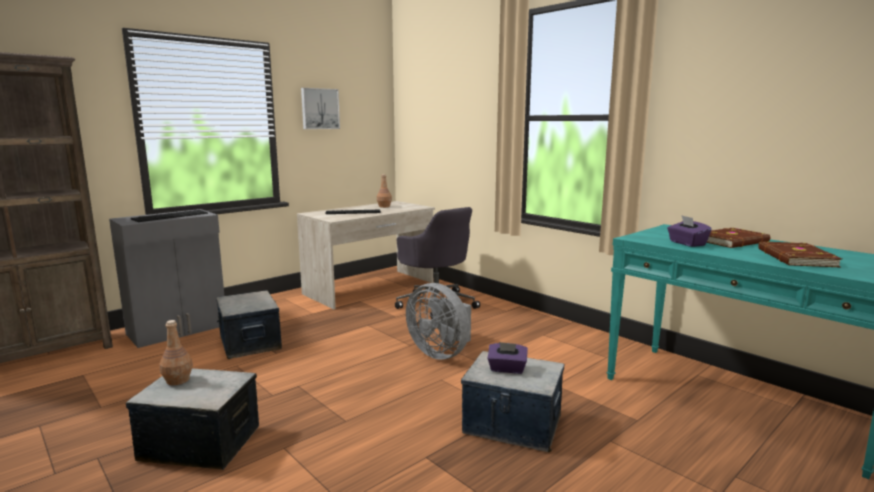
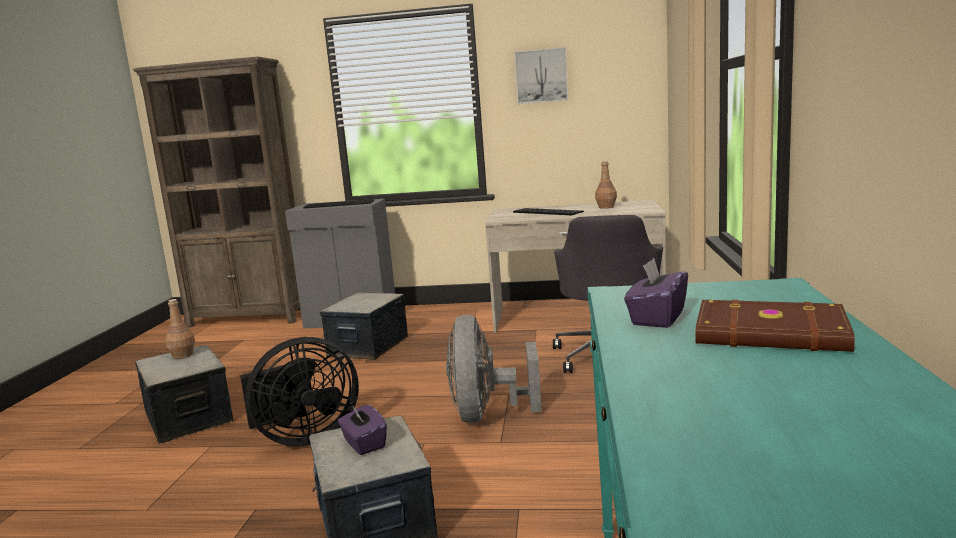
camera: 50 degrees right, 0 degrees up
(351, 410) = (303, 437): none -> black fan
(795, 258) = (731, 396): brown book -> none

